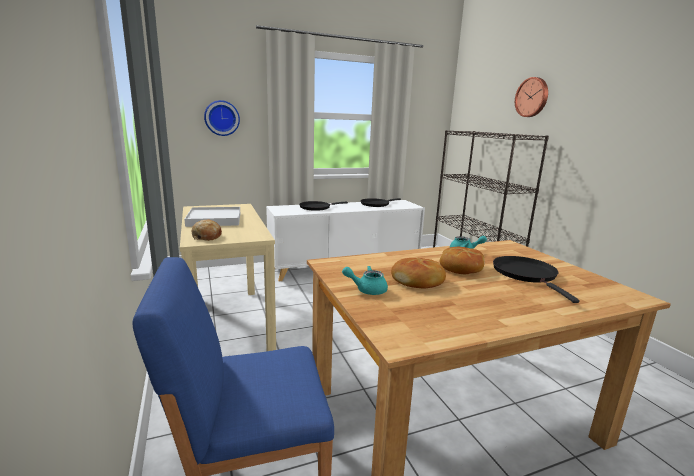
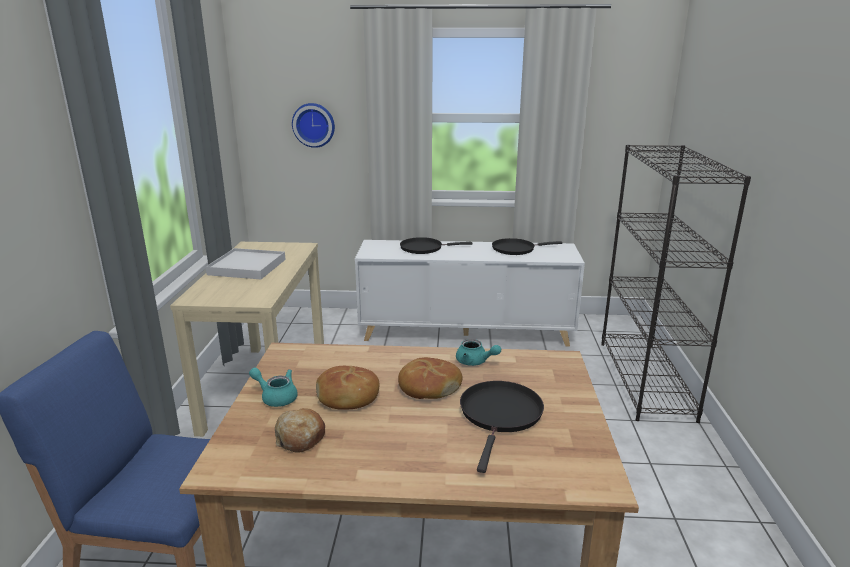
camera: 25 degrees right, 5 degrees up
(207, 236) = (210, 293): bread -> bread (300, 438)
(532, 97) = (749, 104): wall clock -> none

